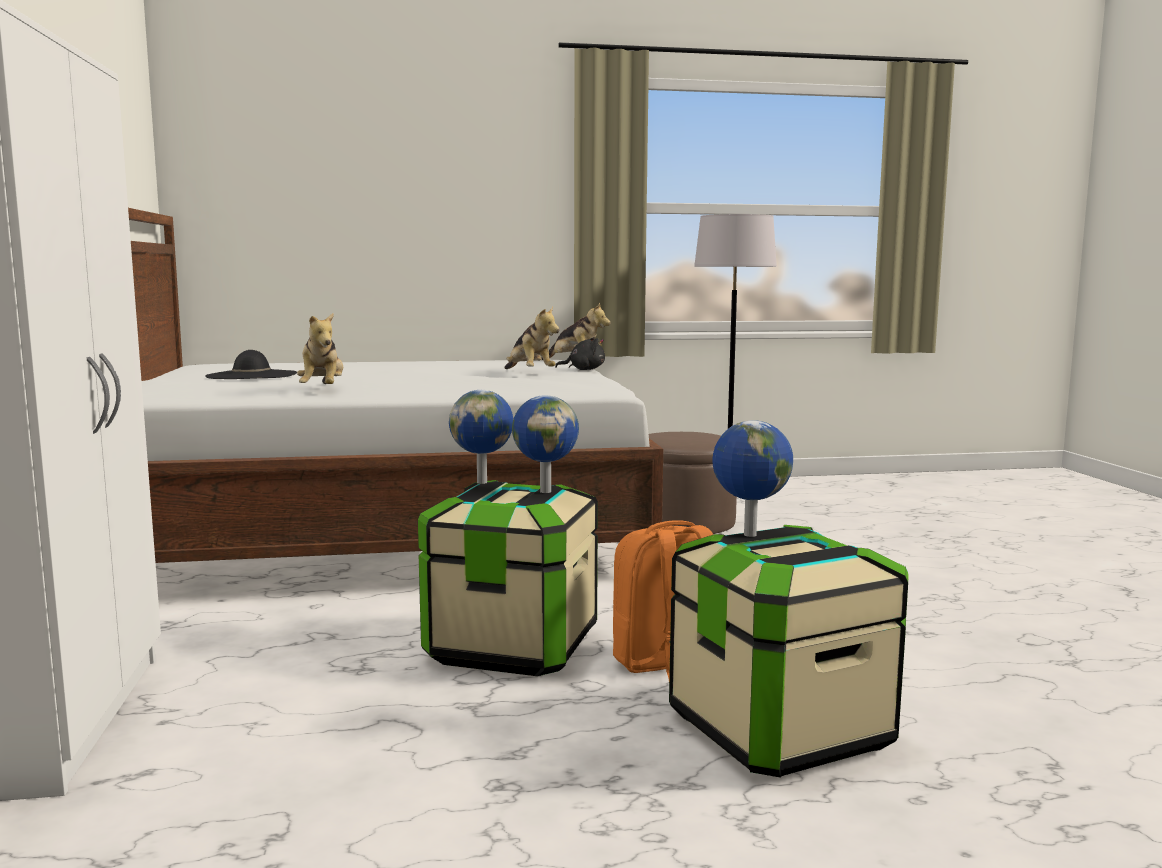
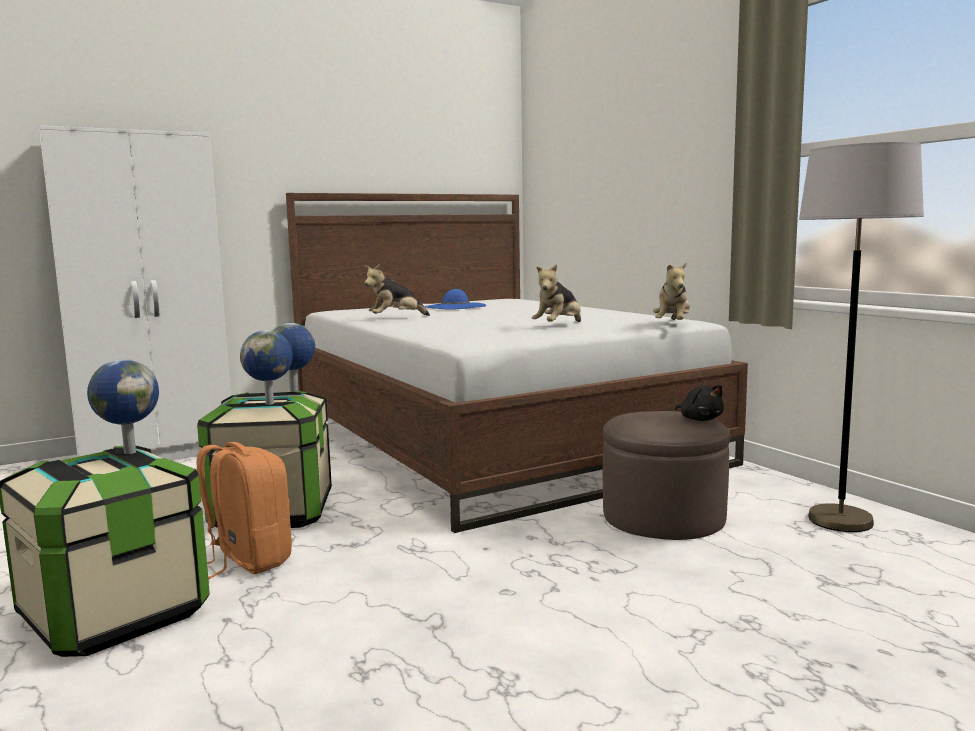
camera: 70 degrees right, 0 degrees up
(252, 375) = (455, 306): black hat -> blue hat
(584, 369) = (615, 330): black plush toy -> black plush toy (700, 419)

